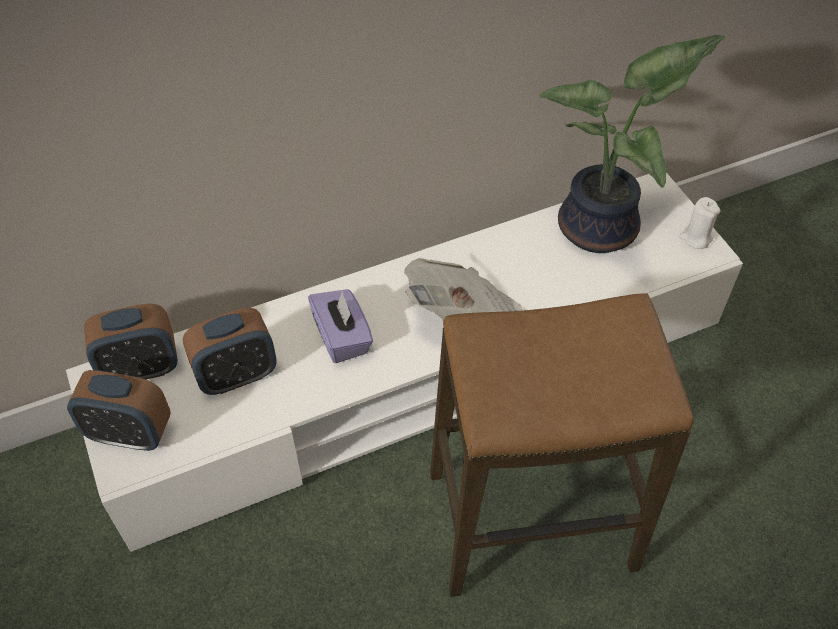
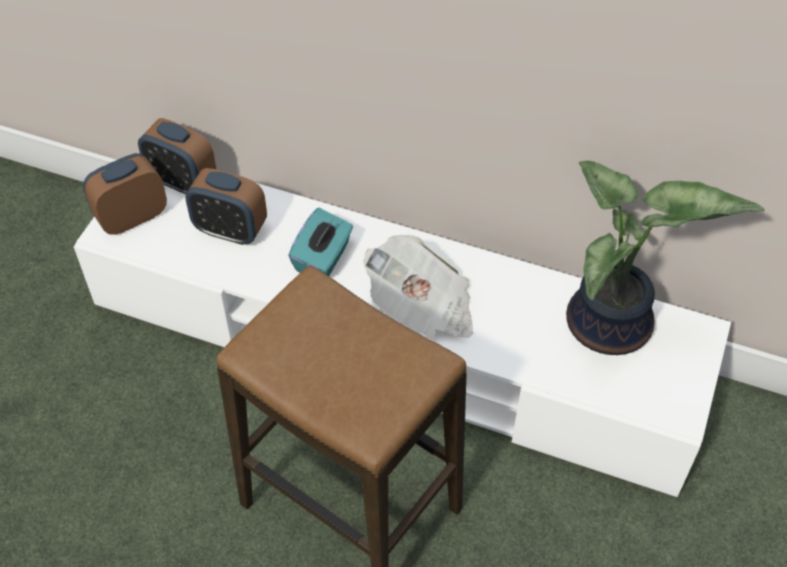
camera: 45 degrees right, 0 degrees up
(130, 433) = (132, 217): alarm clock -> alarm clock turned 90 degrees clockwise
(342, 338) = (323, 258): purple tissue box -> turquoise tissue box
(695, 238) = (684, 395): white candle -> none

